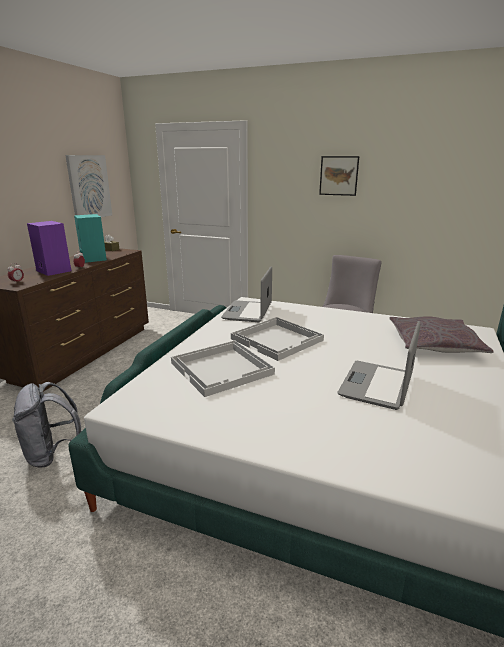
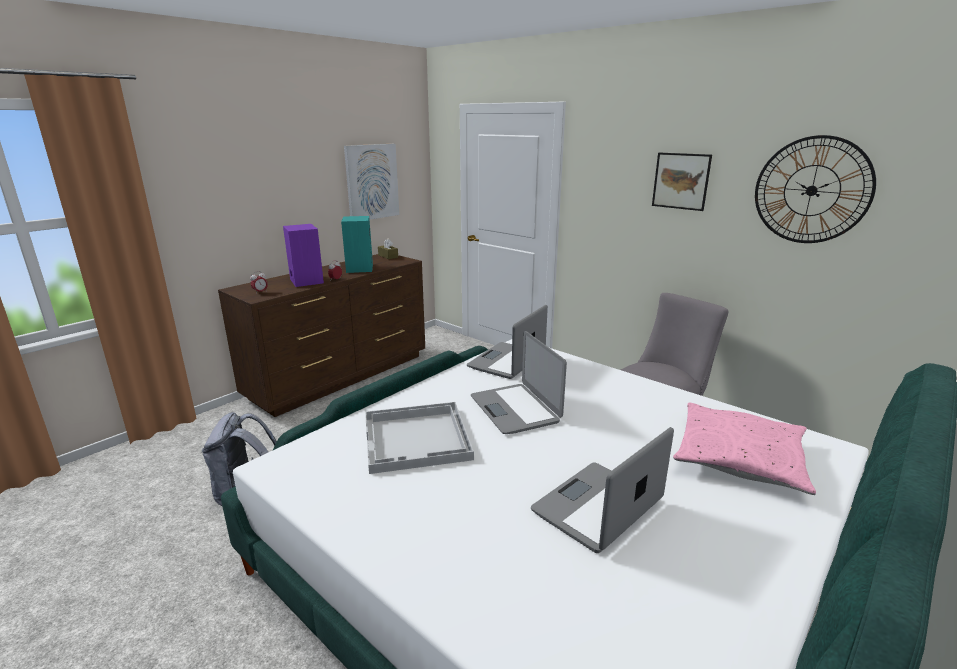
camera: 20 degrees right, 0 degrees up
(278, 339) = (515, 409): white tray -> laptop
(425, 177) = (811, 190): none -> wall clock
(434, 344) = (739, 458): grey pillow -> pink pillow

